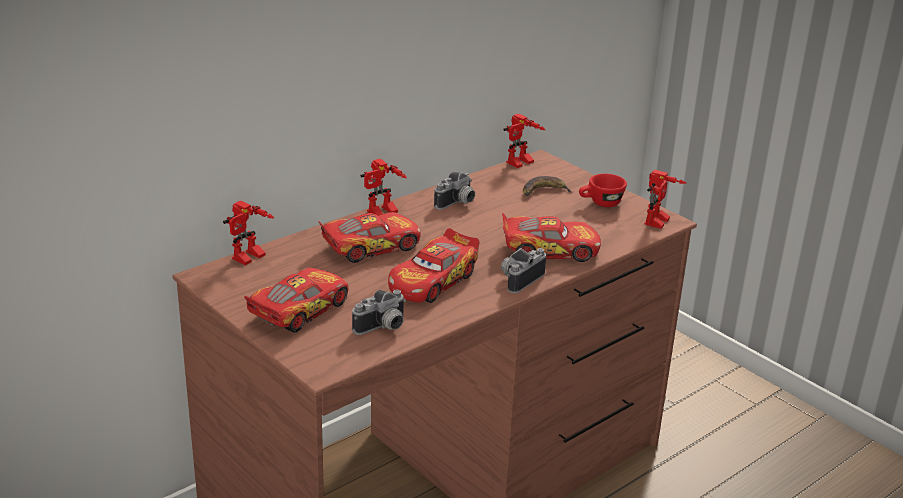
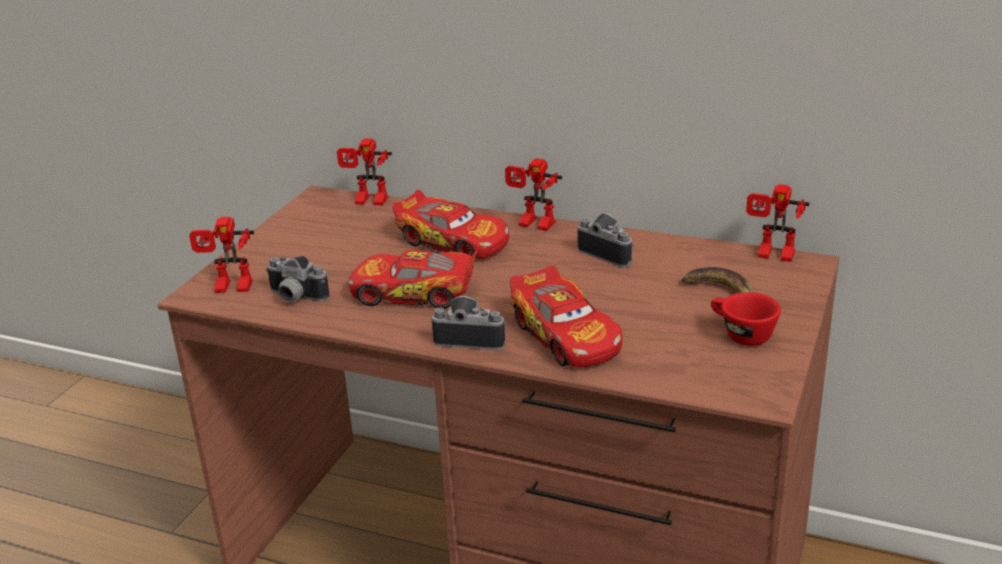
camera: 65 degrees right, 0 degrees up
(298, 310) = (293, 251): toy car -> none
(457, 203) = (610, 253): camera -> camera turned 150 degrees counterclockwise
(659, 223) = (745, 392): toy robot -> toy robot (230, 289)

